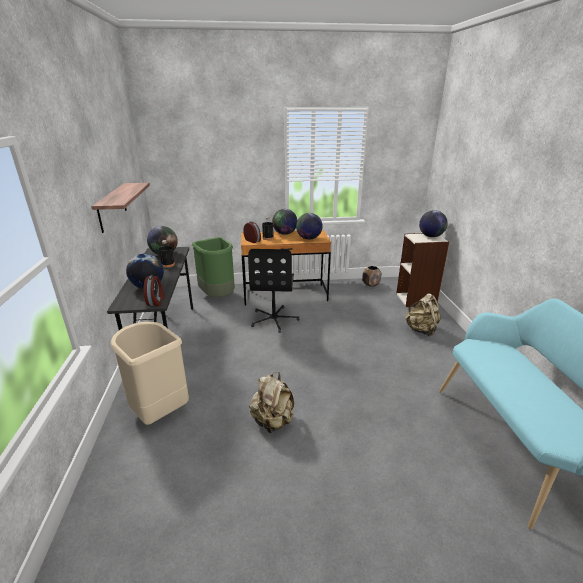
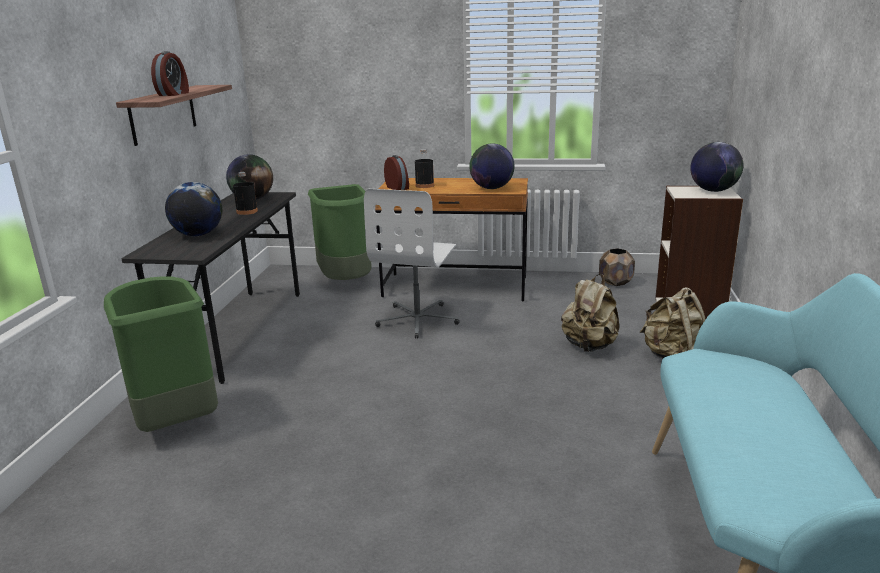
camera: 15 degrees right, 5 degrees down
(156, 301) = (195, 252): alarm clock -> alarm clock (174, 94)
(158, 412) = (175, 422): beige trash can -> green trash can
(272, 421) = (337, 457): beige backpack -> beige backpack (589, 346)
(274, 319) = (418, 320): black office chair -> white office chair
(284, 233) = (457, 181): globe -> none

